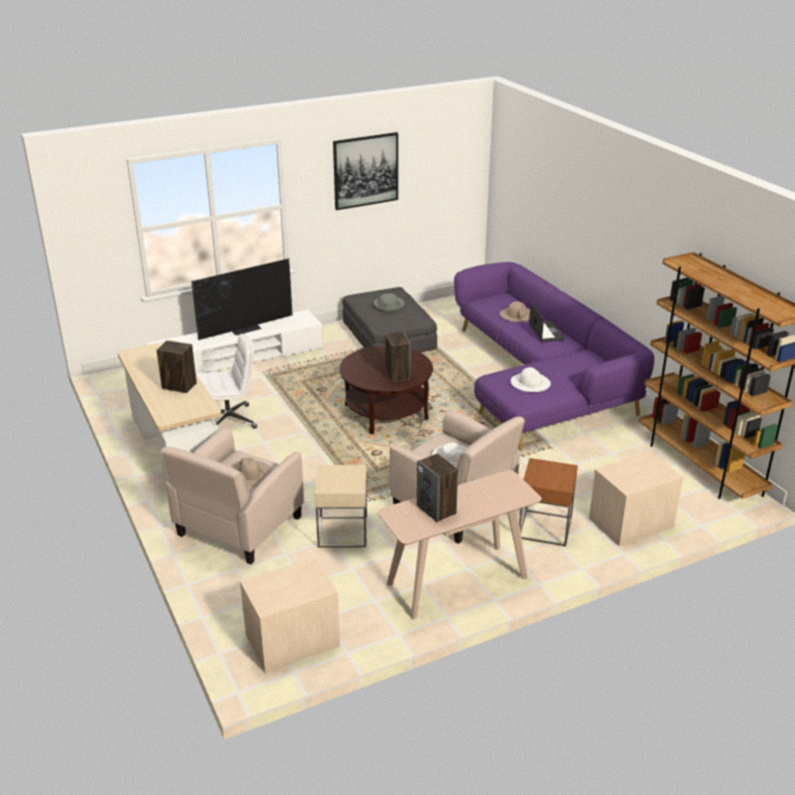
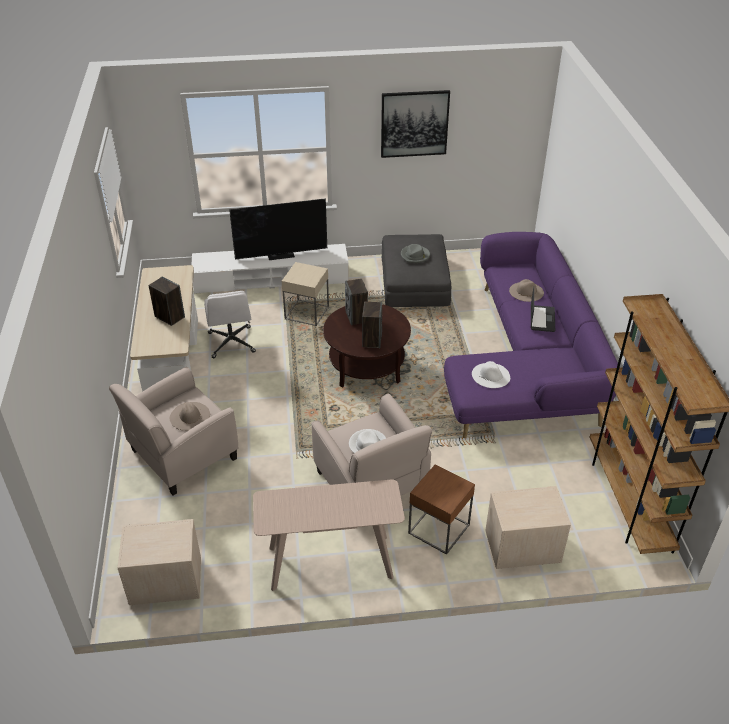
camera: 20 degrees right, 10 degrees up
(229, 420) = (231, 343): white office chair -> white office chair turned 75 degrees clockwise
(342, 532) = (262, 483): beige side table -> beige side table (307, 313)
(437, 509) = (304, 506): speaker -> speaker (356, 317)

